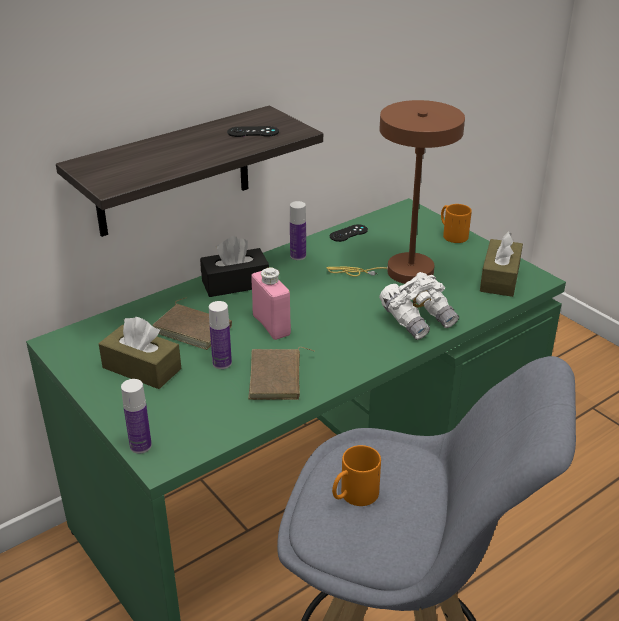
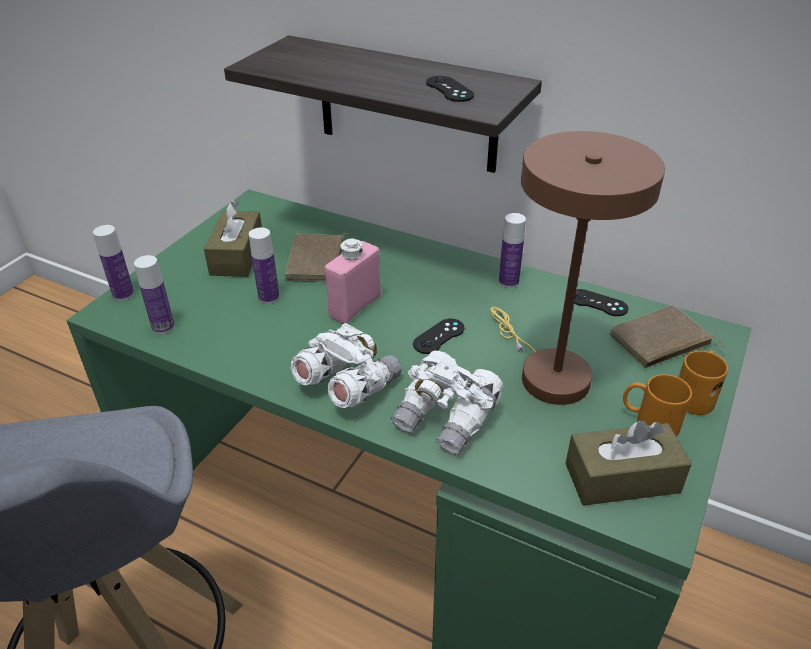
camera: 65 degrees right, 5 degrees up
(215, 428) = (163, 327): none -> bottle
(235, 283) = (416, 259): black tissue box -> none
(278, 378) = (261, 341): brown book -> brown book (660, 342)
(335, 300) = (439, 336): none -> black game controller
(354, 496) = (65, 453): orange mug -> orange mug (648, 423)
(359, 350) = (347, 385): none -> white binoculars

